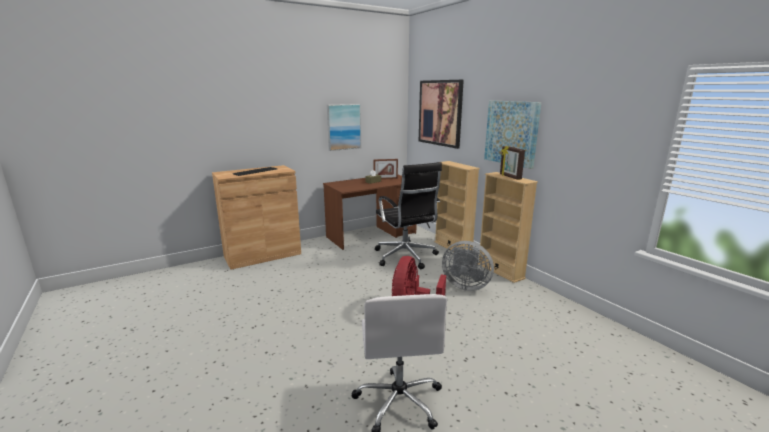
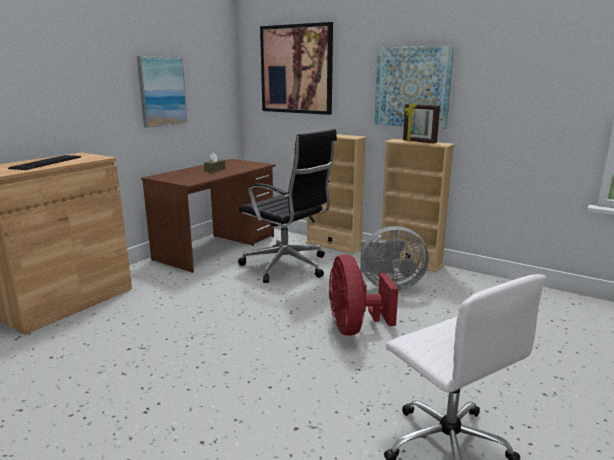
camera: 25 degrees left, 0 degrees up
(385, 179) = (226, 165): picture frame -> none

